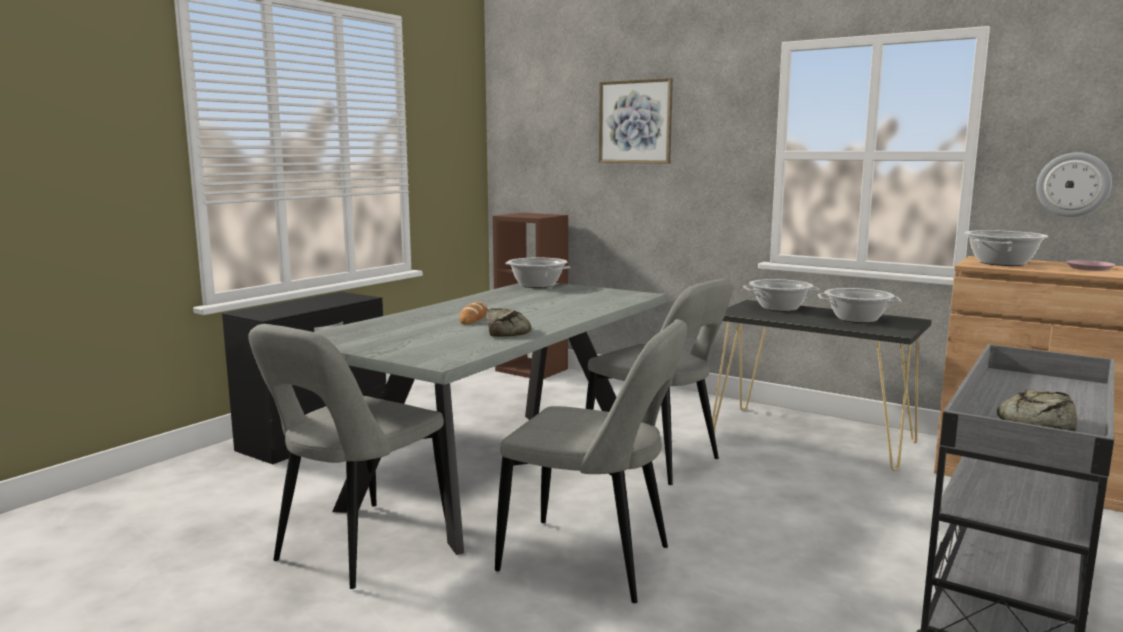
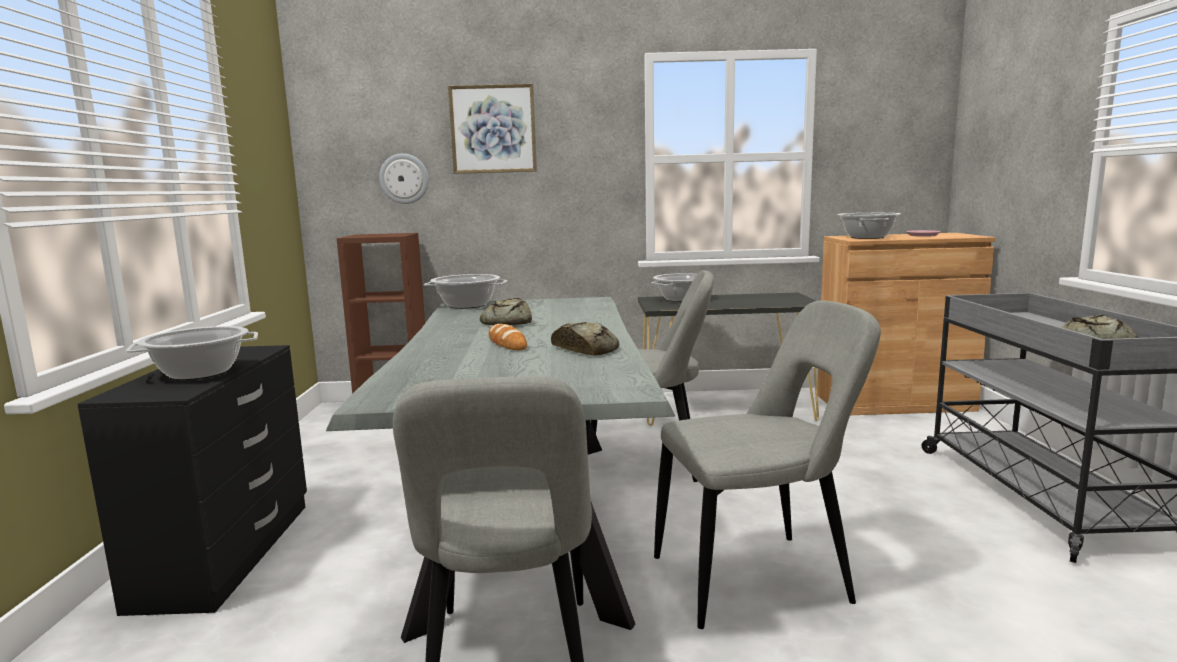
camera: 35 degrees left, 0 degrees up
(519, 303) = (506, 322): none -> bread
(856, 319) = (756, 299): cooking pot -> cooking pot (199, 373)
(1073, 184) = (880, 175): wall clock -> wall clock (404, 178)

